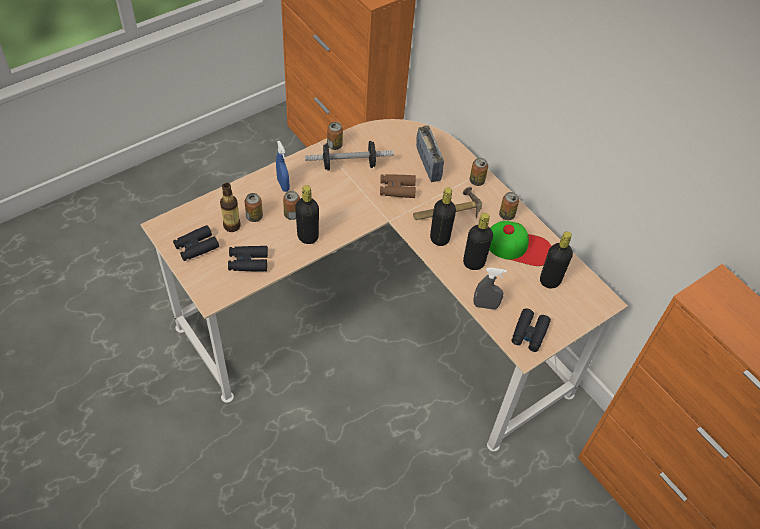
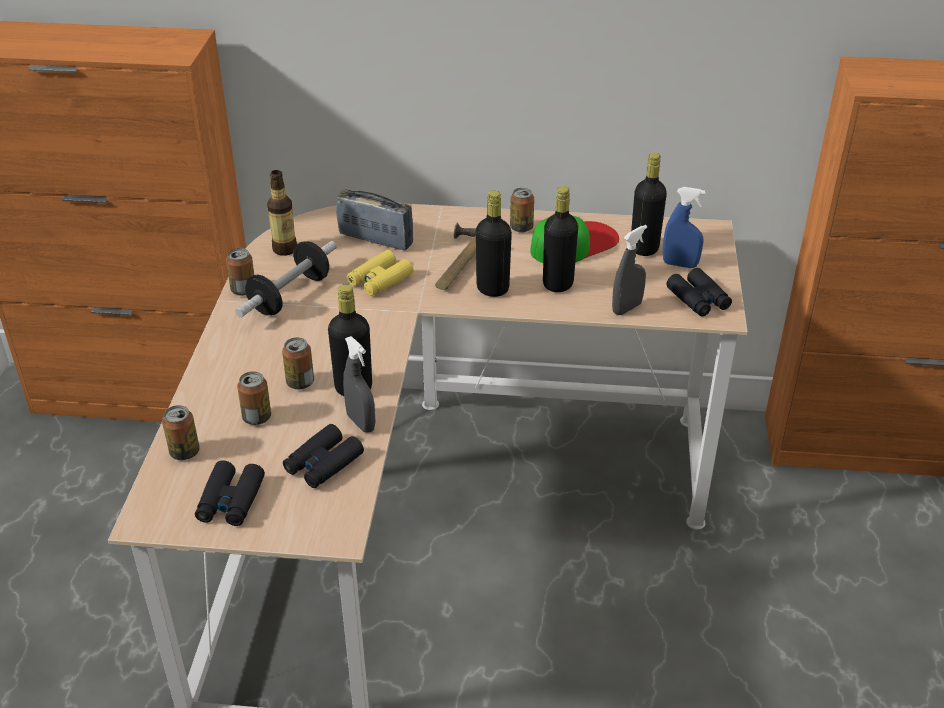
camera: 45 degrees left, 15 degrees down
(232, 226) = (243, 446): bottle -> bottle (285, 249)
(283, 185) = (242, 364): blue spray bottle -> blue spray bottle (680, 264)
(287, 256) = (361, 423): none -> grey spray bottle
(397, 189) = (380, 280): brown binoculars -> yellow binoculars
(477, 181) = (447, 221): can -> can (184, 452)

